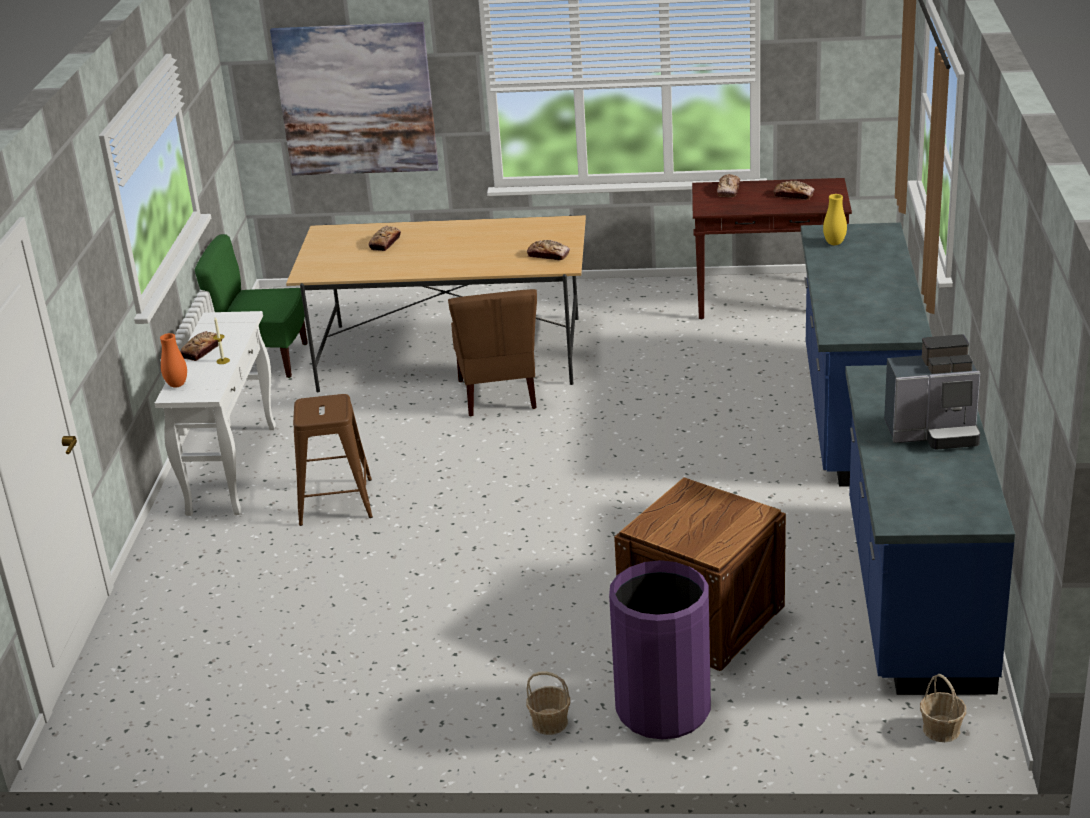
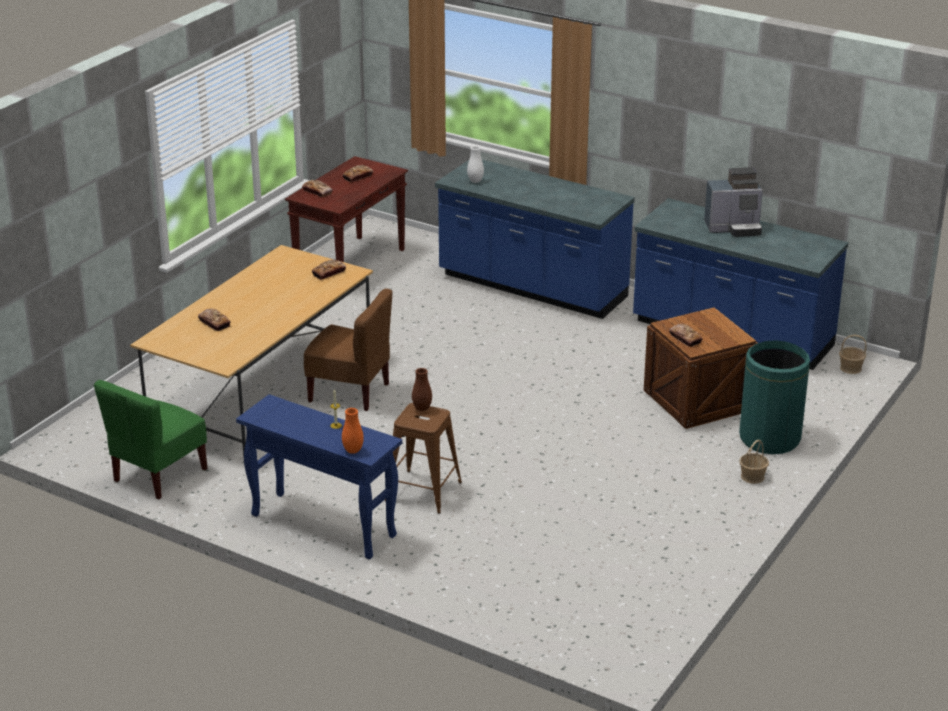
camera: 65 degrees left, 0 degrees up
(202, 350) = (305, 431): bread -> bread (685, 338)
(232, 469) = (322, 525): white console table -> blue console table
(338, 403) = (422, 409): none -> brown vase
(356, 99) = (76, 229): picture -> none
(663, 709) = (769, 438): purple trash can -> green trash can
(834, 243) = (475, 181): yellow vase -> white vase
(933, 433) = (734, 228): coffee machine -> coffee machine turned 60 degrees clockwise

